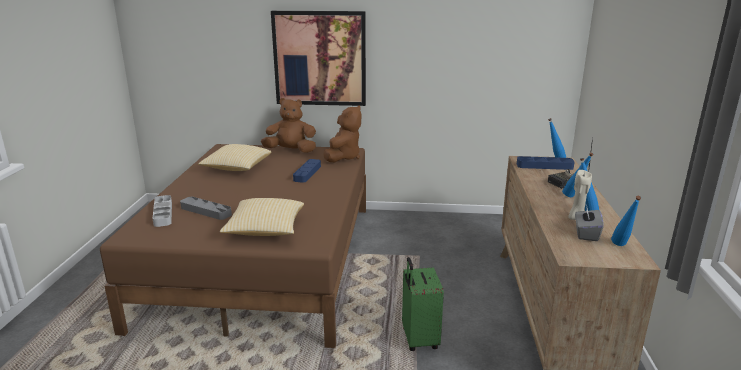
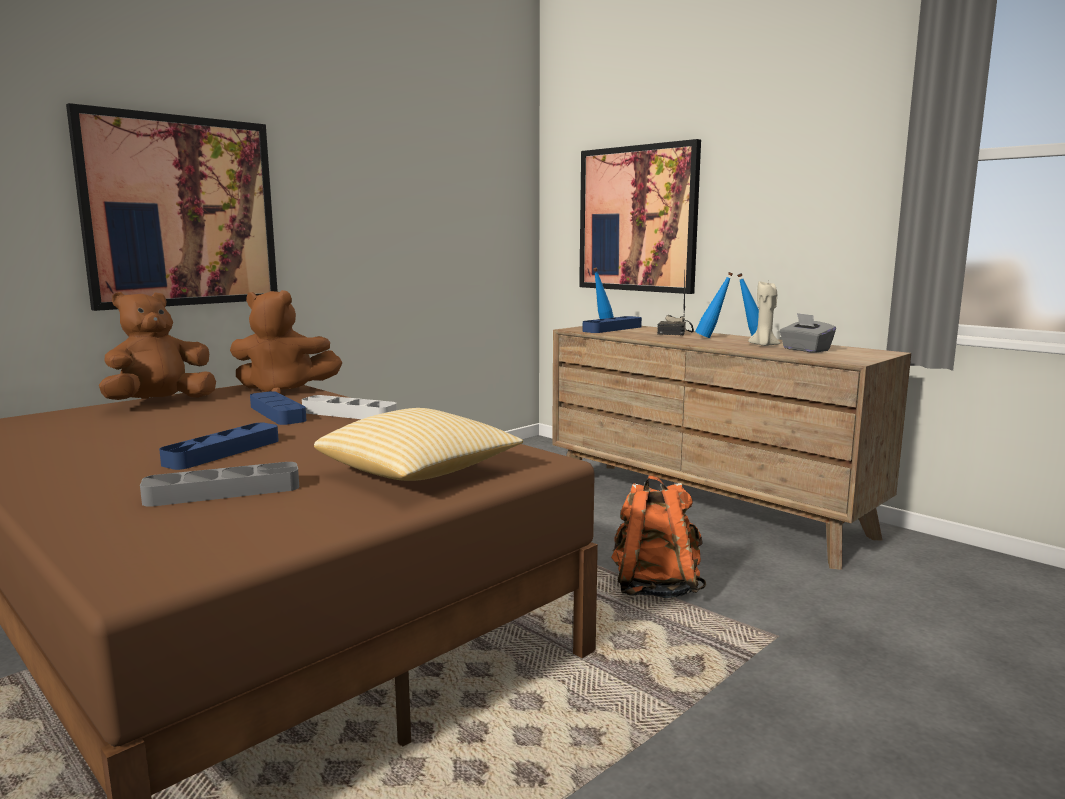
camera: 50 degrees left, 10 degrees down
(163, 213) = (122, 524): grey tray -> grey tray (349, 414)
(237, 168) = (104, 439): pillow -> none
(246, 190) = (223, 452): none -> blue tray
(343, 157) = (284, 390): brown plush toy -> brown plush toy turned 120 degrees clockwise
(418, 339) = (655, 588): green suitcase -> orange backpack
(613, 82) = (637, 219): none -> picture
(621, 247) = (850, 349): blue bottle -> none

